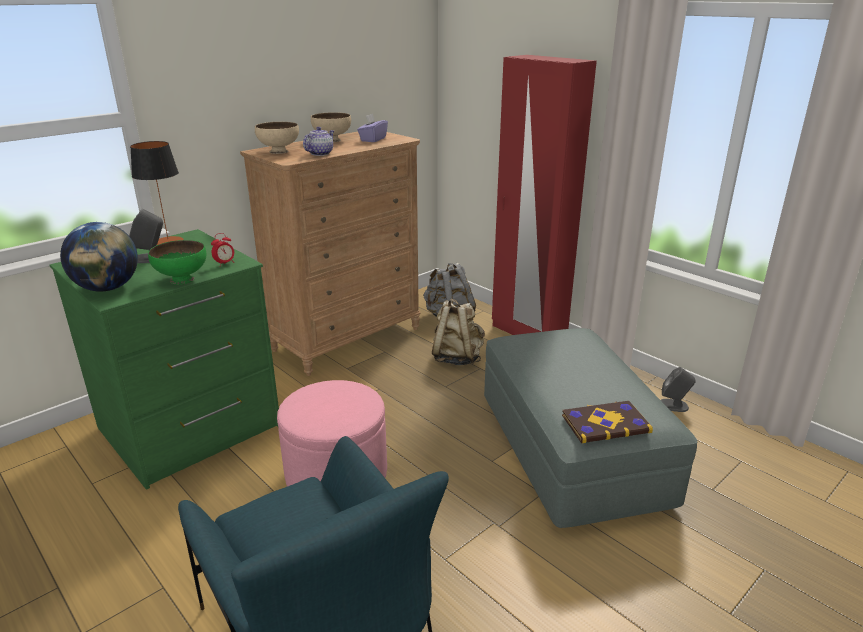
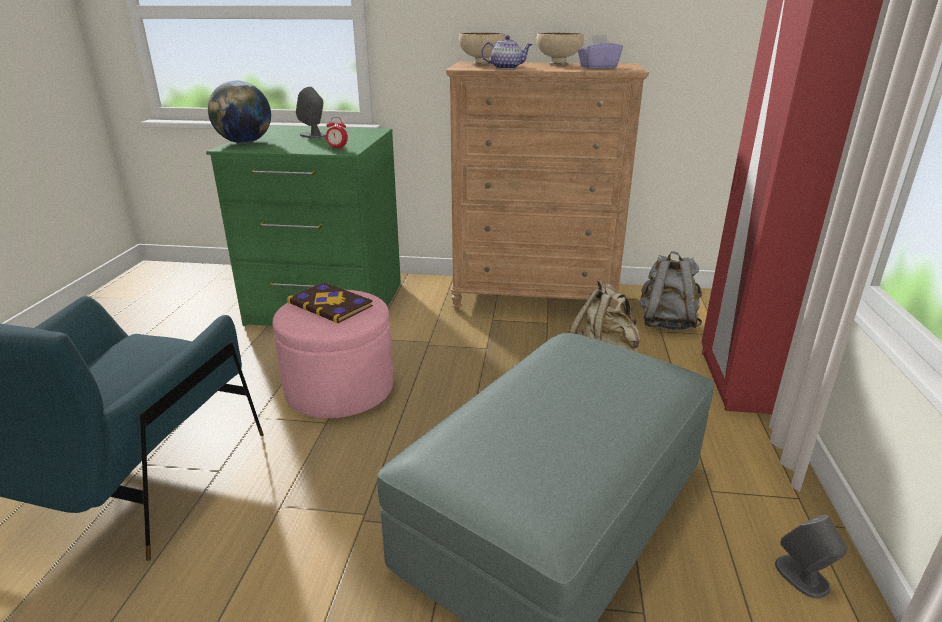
camera: 50 degrees right, 0 degrees up
(168, 241) = (352, 130): table lamp -> none
(182, 279) = (288, 150): green bowl -> none
(605, 423) = (474, 467): book -> book (331, 304)

